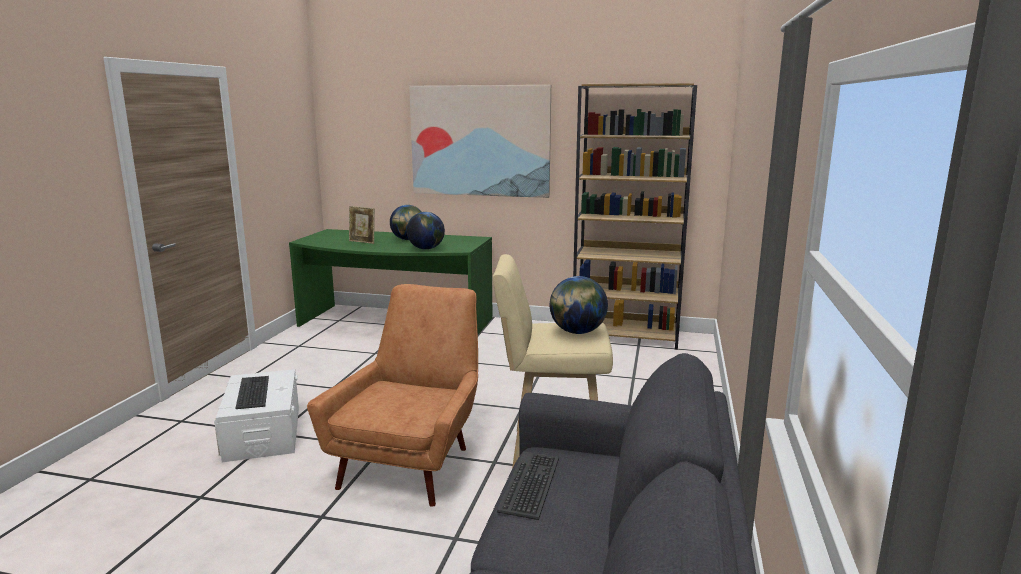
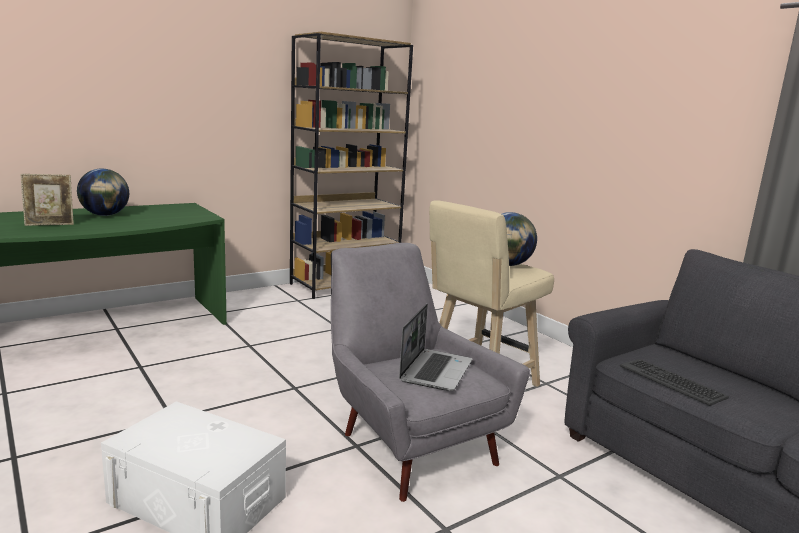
camera: 50 degrees left, 0 degrees up
(253, 392) = (194, 444): keyboard -> none
(404, 400) = (435, 370): none -> laptop
(412, 461) = (407, 442): brown armchair -> grey armchair
(426, 249) = (164, 221): globe -> none
(480, 141) = (173, 87): picture -> none

